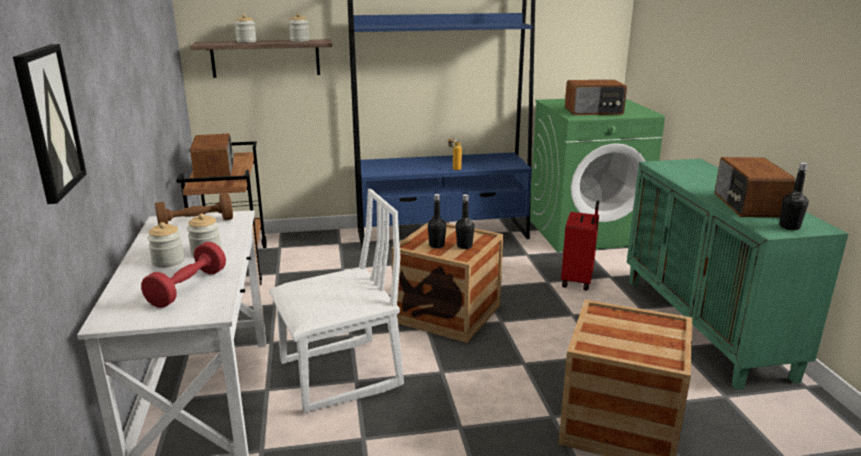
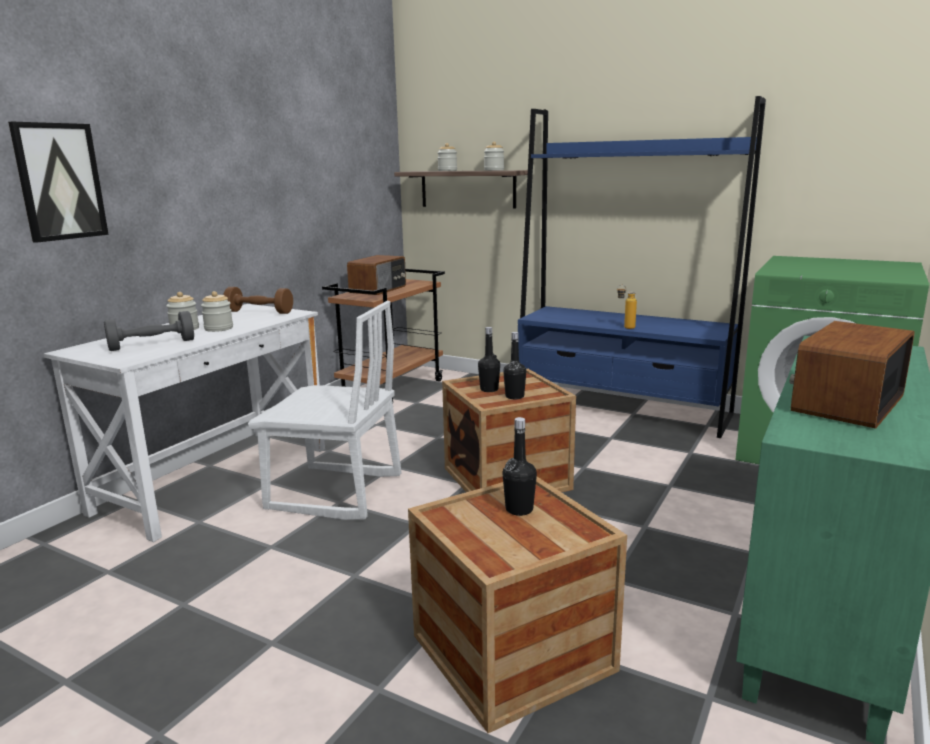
camera: 40 degrees right, 5 degrees down
(188, 288) = (152, 345): red dumbbell -> grey dumbbell
(578, 281) = (712, 496): red suitcase -> none
(594, 111) = (820, 271): radio -> none
(789, 227) = (847, 439): black bottle -> black bottle (519, 509)

